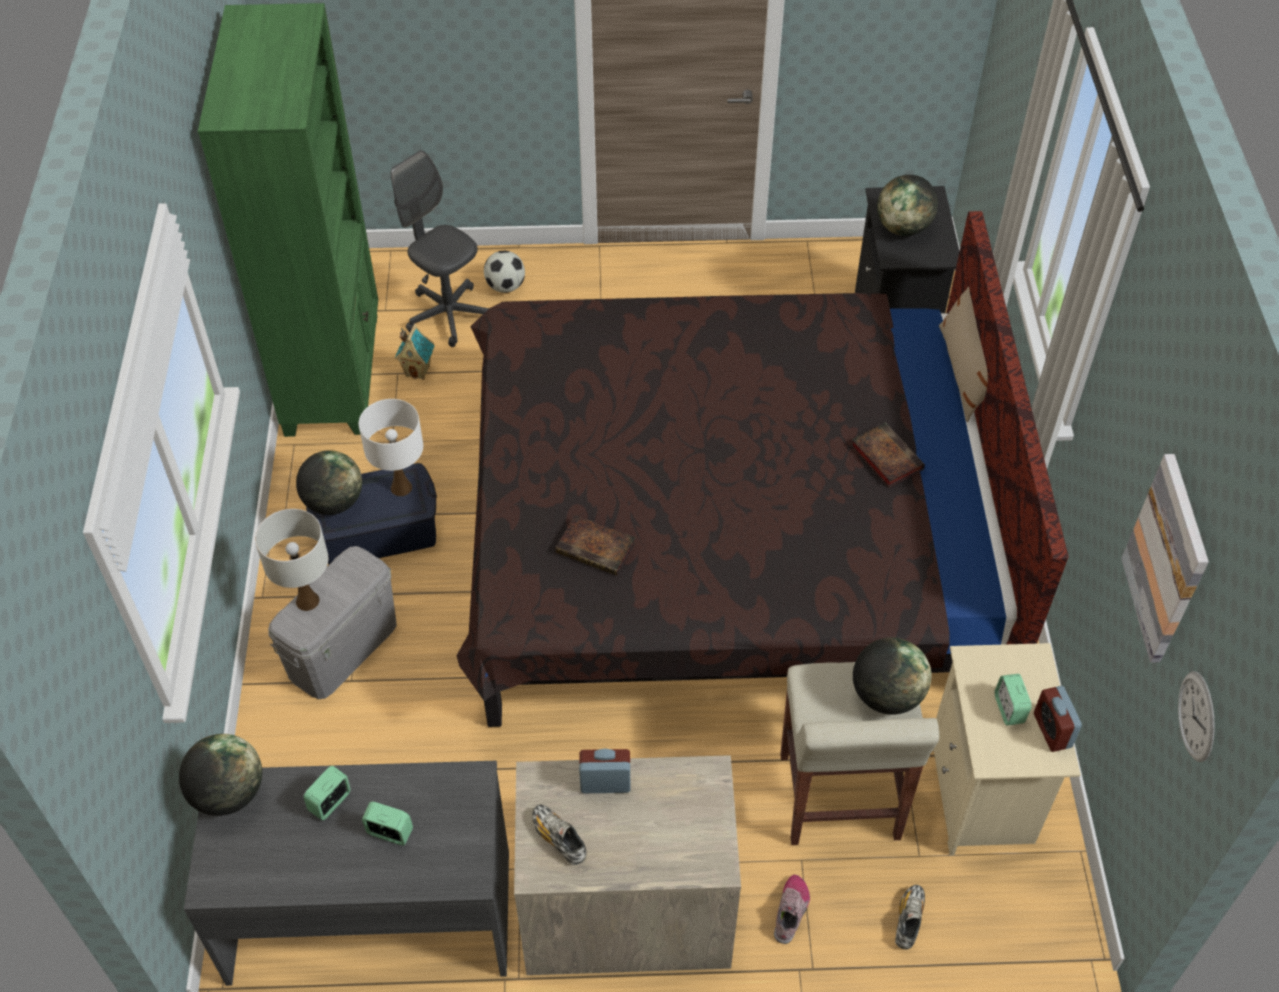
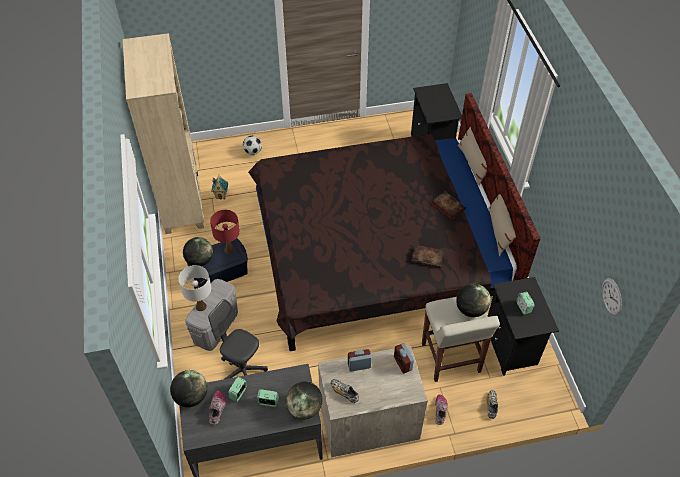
camera: 10 degrees left, 0 degrees up
(278, 829) = (217, 409): none -> shoe
(334, 373) = (182, 201): green bookcase -> beige bookcase
(401, 487) = (229, 249): white table lamp -> red table lamp
(448, 315) = (229, 168): grey office chair -> grey office chair (242, 371)
(597, 548) = (330, 264): book -> book (428, 257)
(903, 228) = (433, 104): globe -> globe (304, 408)
(983, 795) = (512, 347): beige nightstand -> black nightstand
(991, 528) = (499, 231): none -> beige pillow
(1052, 730) = (543, 314): alarm clock -> alarm clock (402, 363)
(1167, 559) = (587, 233): picture -> none

